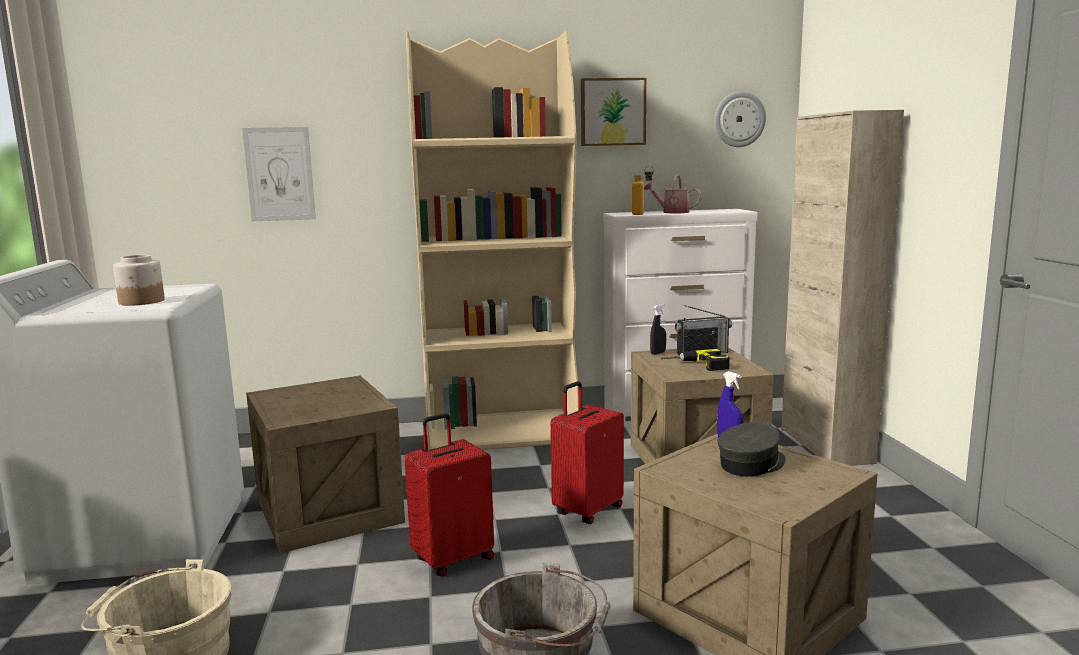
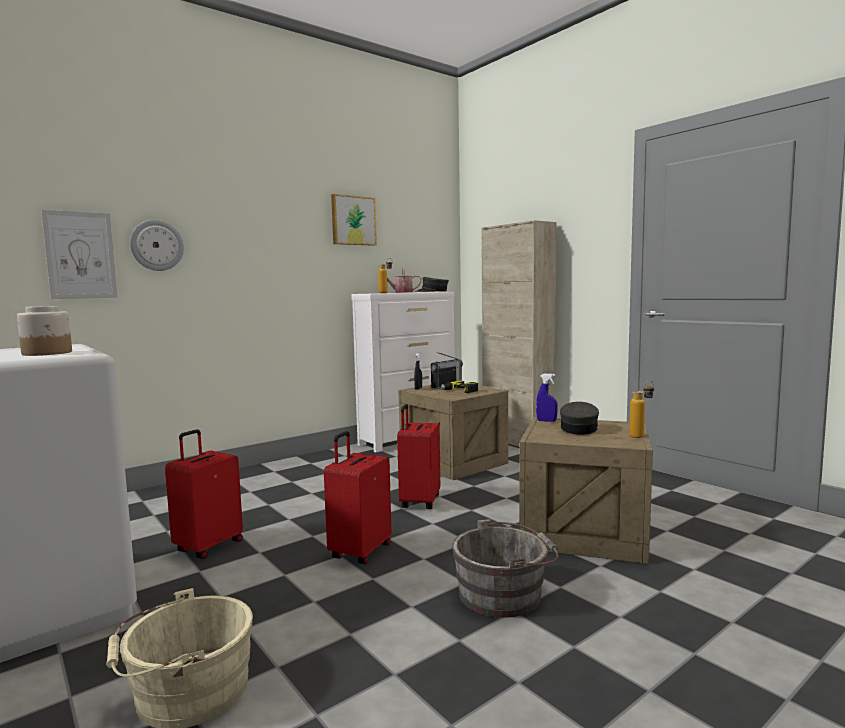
camera: 30 degrees left, 5 degrees down
(328, 510) = (208, 546): crate -> red suitcase
(502, 432) = (295, 469): beige bookcase -> none
(726, 210) = (432, 291): none -> grey cap
(739, 119) = (429, 232): wall clock -> wall clock (157, 245)
(821, 497) = (641, 436): none -> bottle

